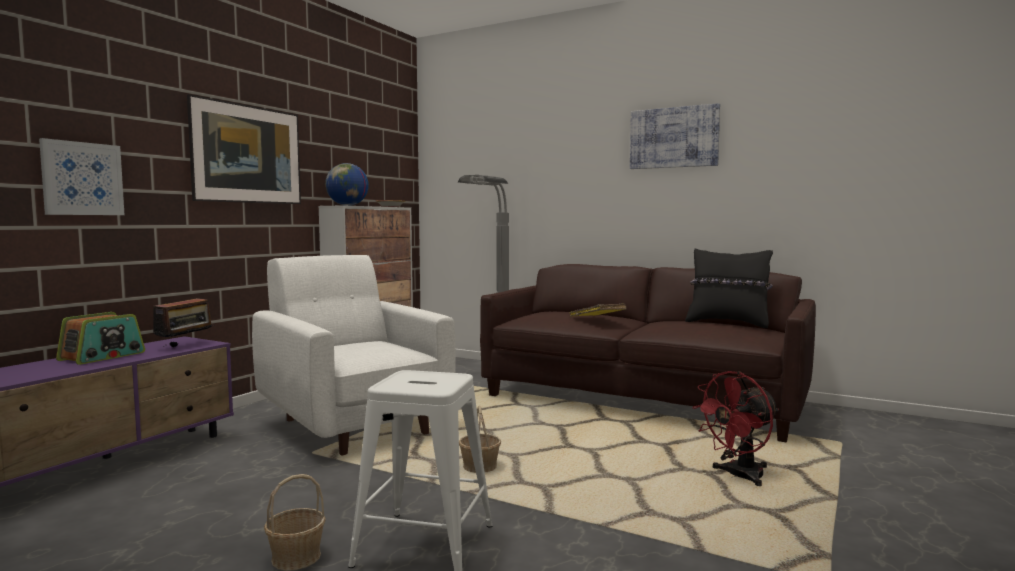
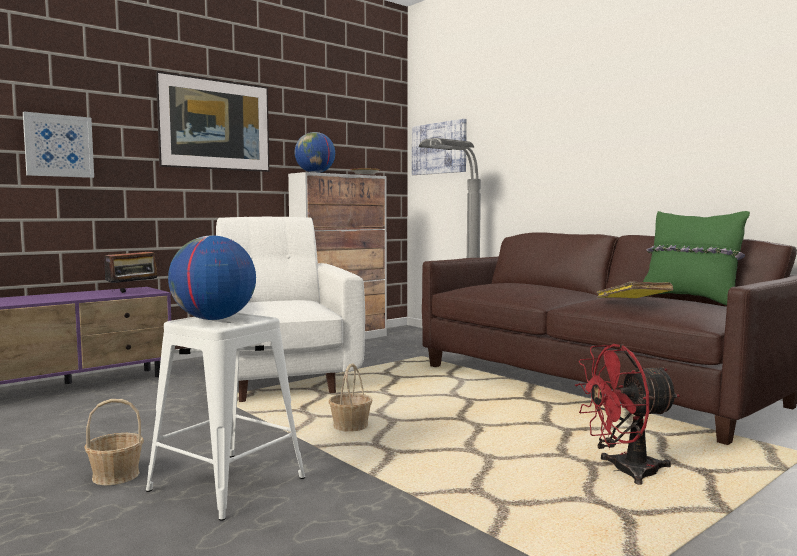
camera: 20 degrees right, 0 degrees up
(103, 356) = (62, 296): radio -> none
(412, 381) = (213, 319): none -> globe
(597, 319) = (538, 290): yellow book -> yellow book (633, 302)
(673, 137) = (653, 84): picture -> picture (439, 148)
(728, 323) = (690, 300): black pillow -> green pillow

